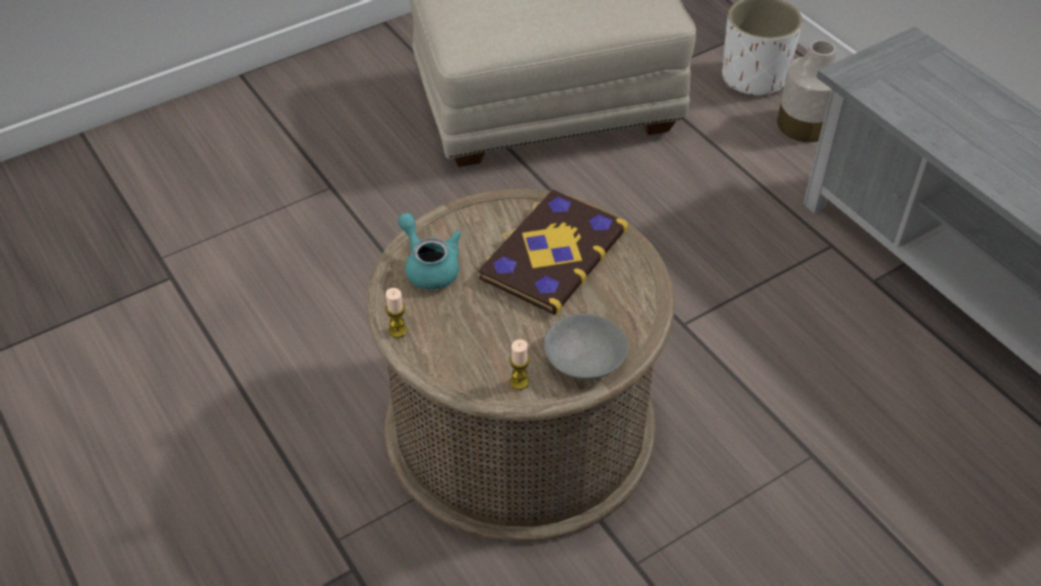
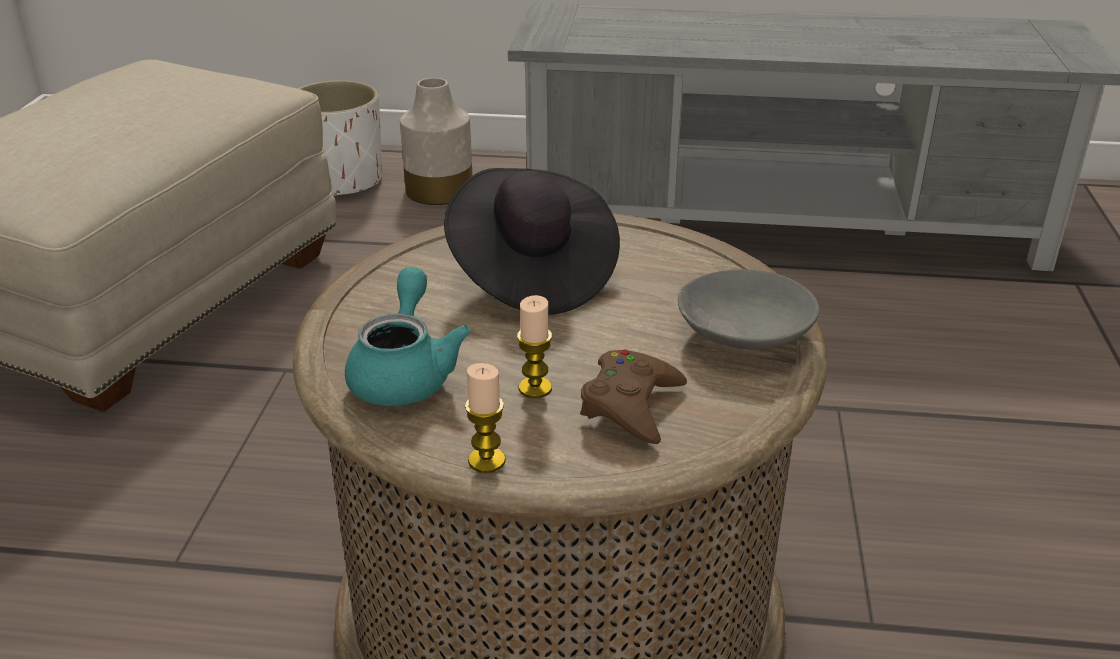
camera: 50 degrees left, 15 degrees down
(429, 266) = (405, 373): turquoise teapot -> turquoise teapot turned 90 degrees clockwise
(481, 352) = (631, 405): none -> brown game controller
(519, 382) = (727, 400): candle -> candle (535, 388)
(552, 253) = (530, 274): book -> black hat

